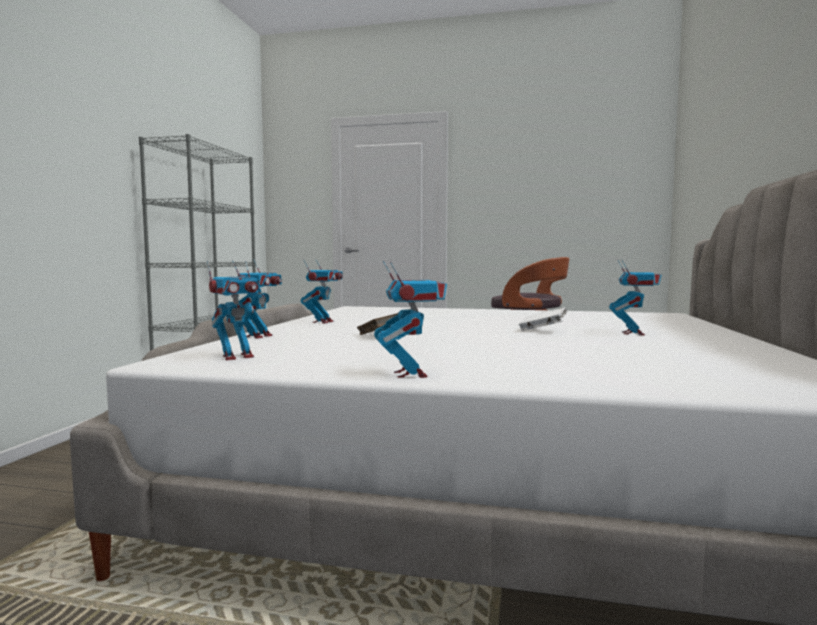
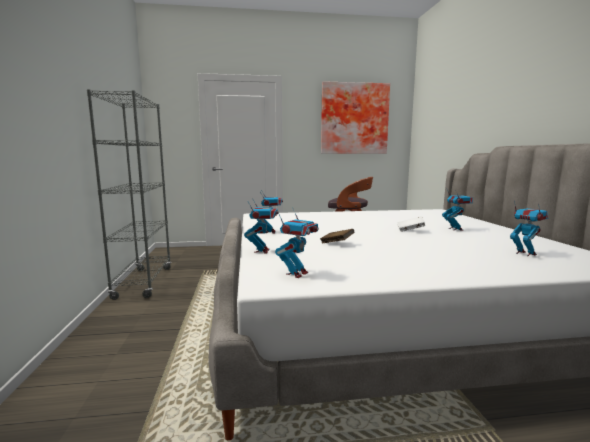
camera: 20 degrees left, 5 degrees up
(410, 374) = (427, 277): toy robot -> toy robot (525, 253)
(565, 169) = (354, 119): none -> picture

